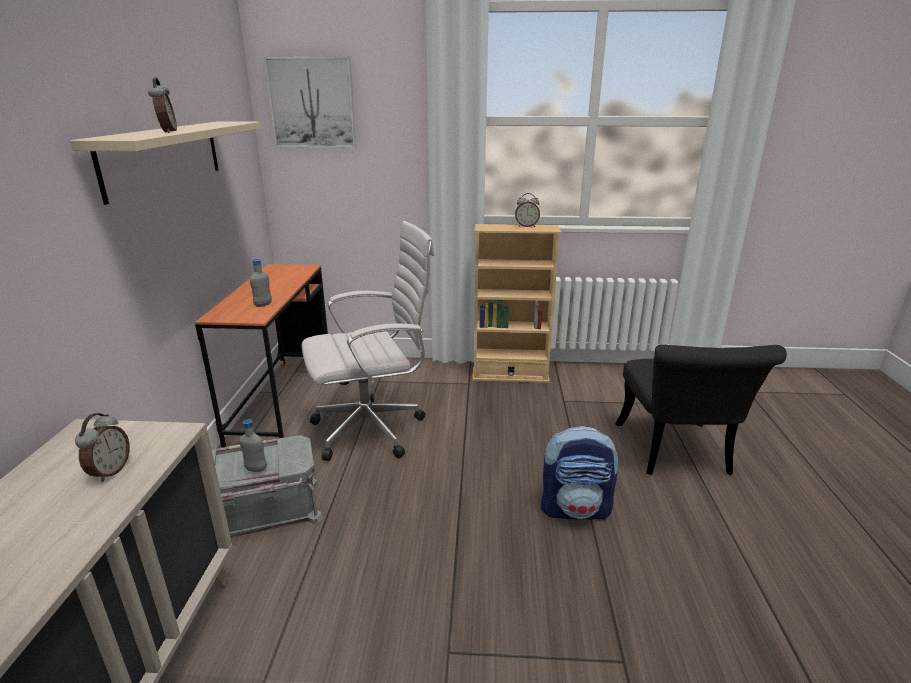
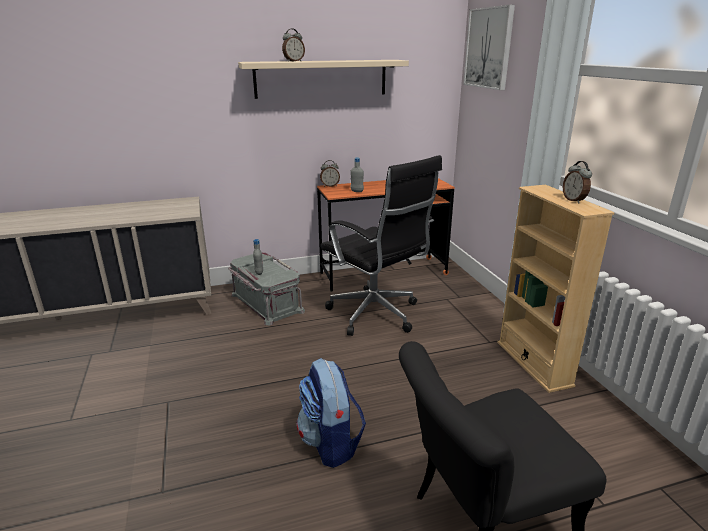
camera: 70 degrees right, 0 degrees up
(110, 471) = (154, 212): alarm clock -> alarm clock (330, 186)
(373, 429) = (377, 315): white office chair -> black office chair

